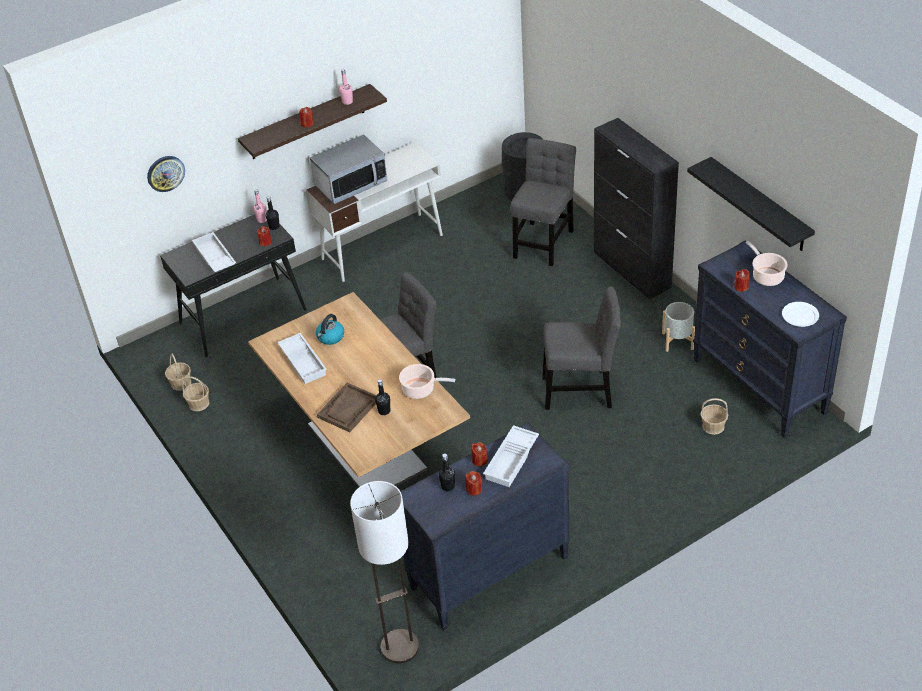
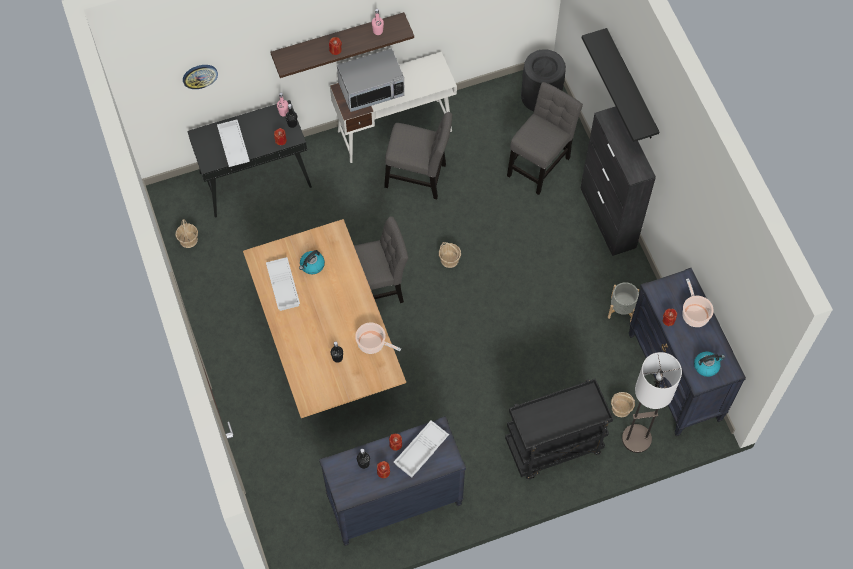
camera: 10 degrees right, 20 degrees up
(198, 403) = (199, 266): basket -> basket (449, 259)
(348, 409) = (309, 347): brown tray -> none
(399, 647) = (307, 551): floor lamp -> floor lamp (636, 439)
(581, 391) = (522, 341): grey chair -> grey chair (419, 177)
(653, 479) = (553, 448): none -> black cart
(760, 205) = (705, 255): black shelf -> black shelf (631, 86)
(799, 315) = (706, 366): white plate -> kettle

